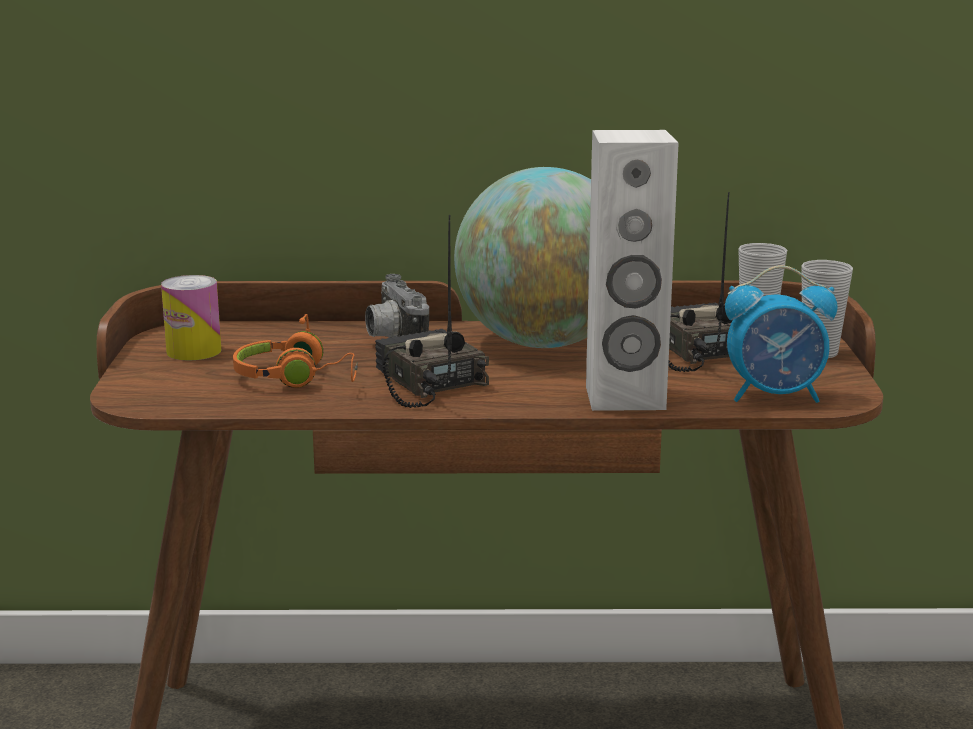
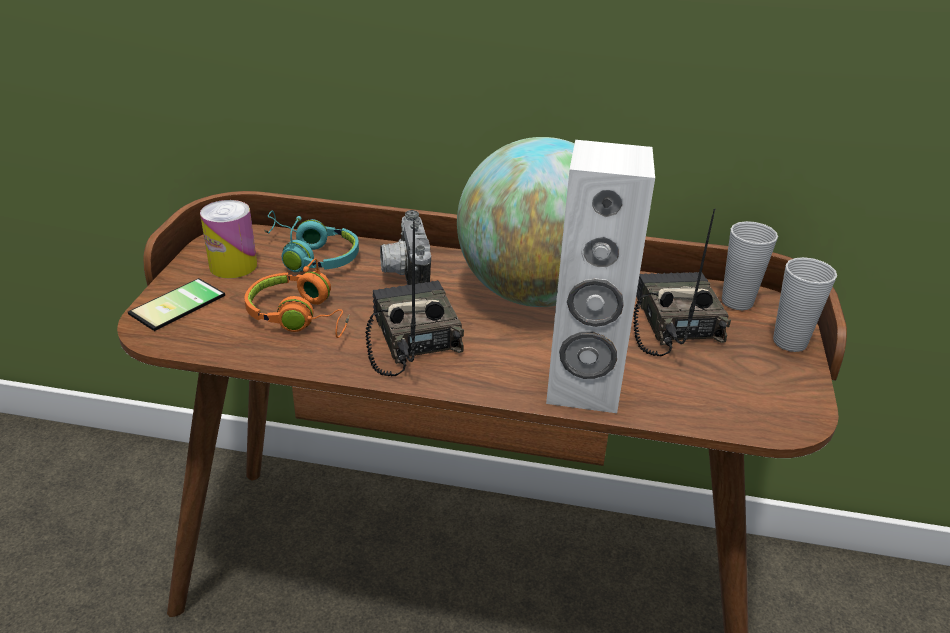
camera: 10 degrees right, 15 degrees up
(154, 383) = (180, 306): none -> phone
(277, 338) = (310, 256): none -> turquoise headphones
(776, 396) = (729, 406): alarm clock -> none

